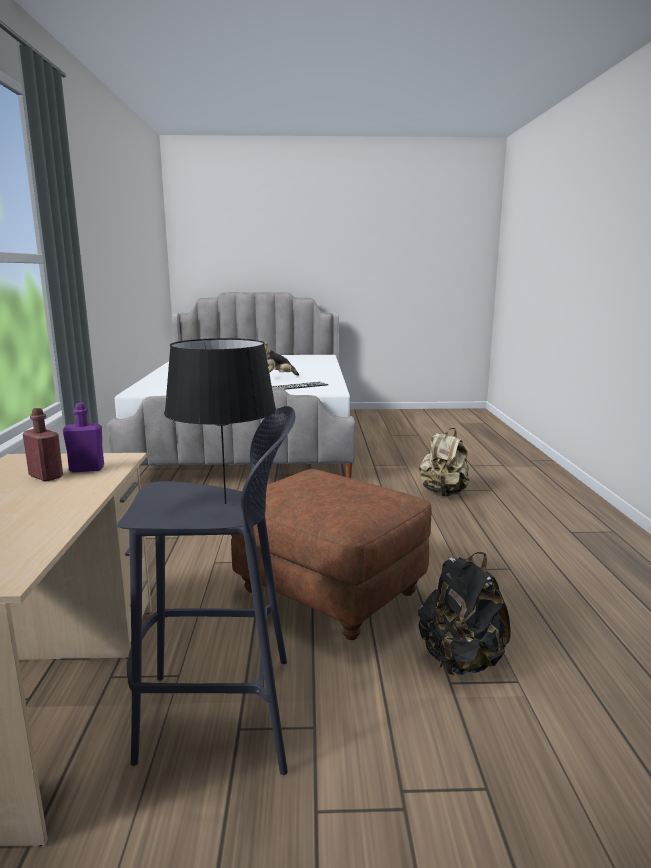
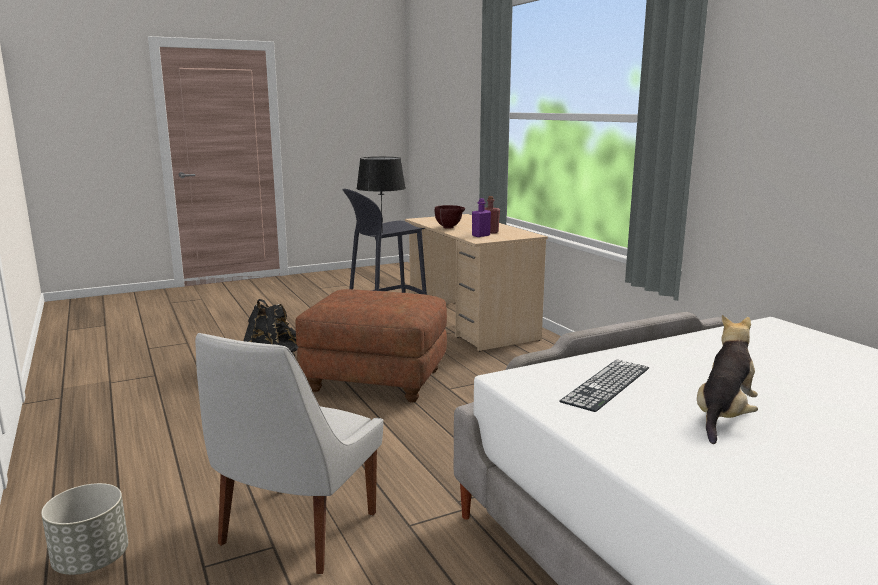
camera: 155 degrees right, 0 degrees up
(60, 506) = (449, 228): none -> brown bowl
(444, 493) = (295, 532): beige backpack -> white chair
(555, 501) = (92, 560): none -> grey planter

